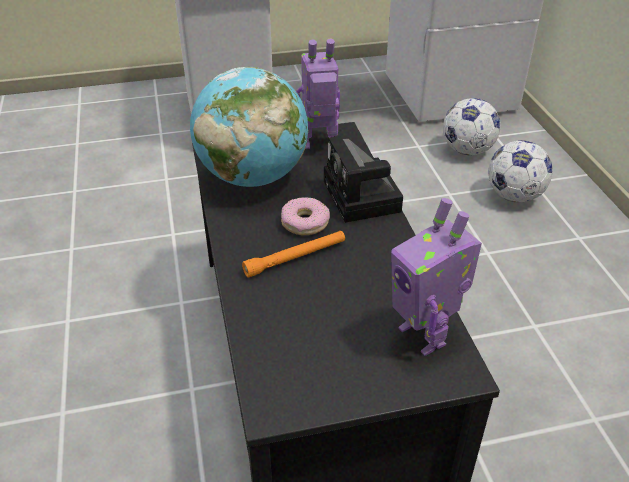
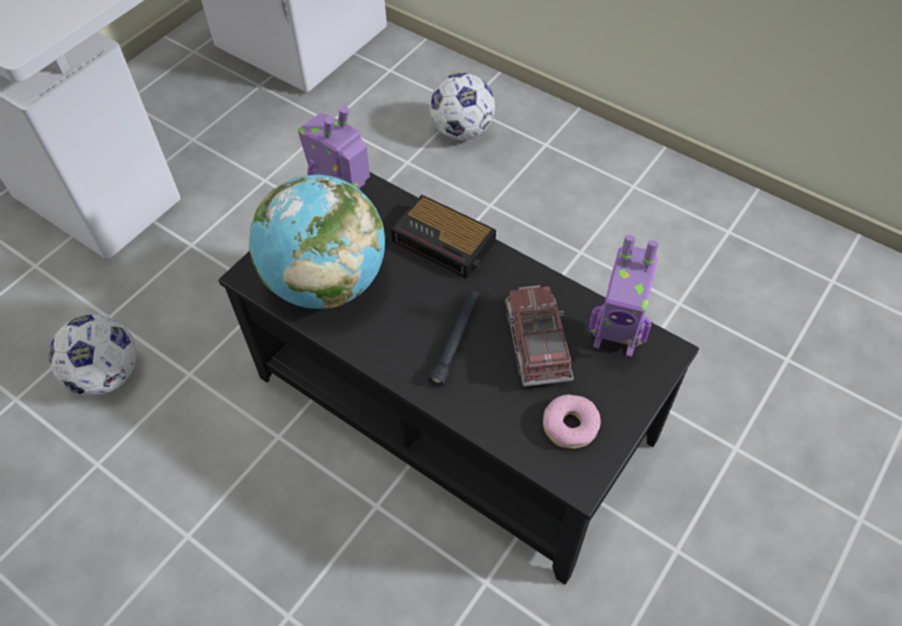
camera: 40 degrees left, 15 degrees up
(295, 258) = (456, 340): orange flashlight -> black flashlight
(305, 222) = (425, 300): donut -> donut (570, 425)
(354, 297) = (537, 344): none -> toy truck
(363, 198) = (445, 242): camera -> alarm clock
(467, 150) = (380, 102): football -> football (107, 375)

